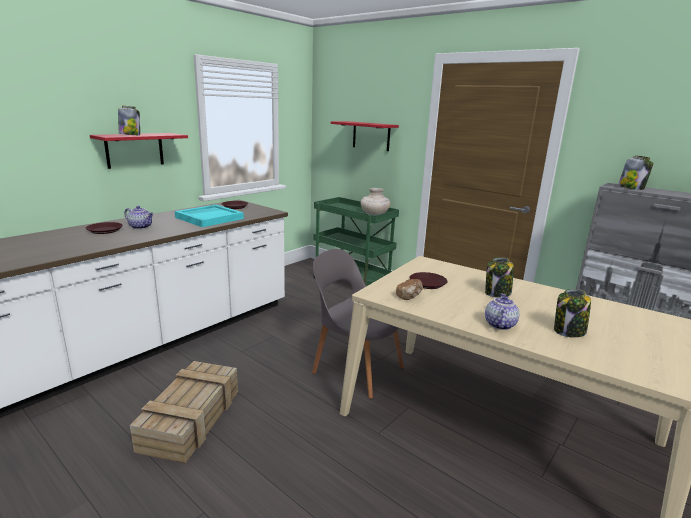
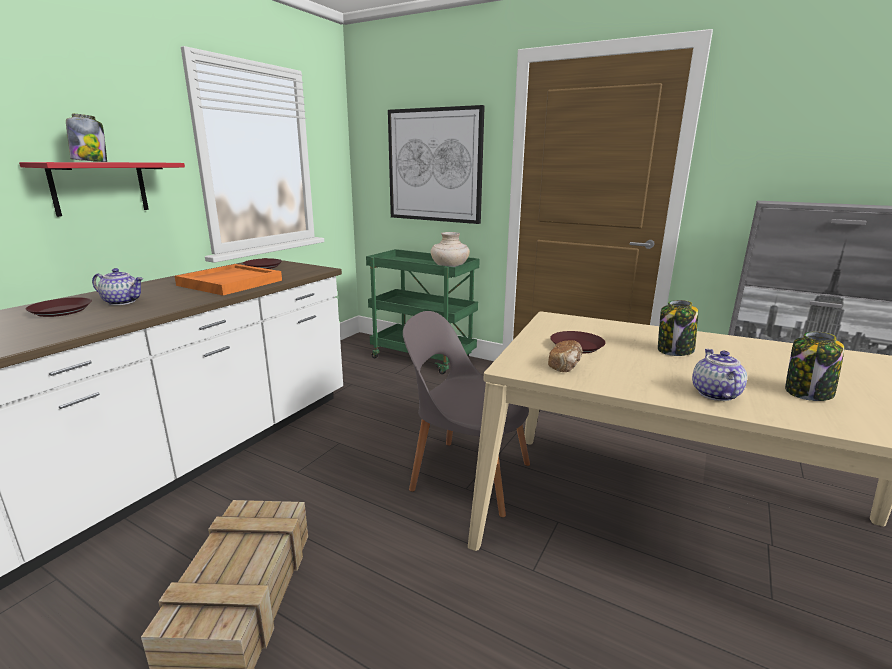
camera: 10 degrees left, 0 degrees up
(209, 218) = (230, 282): turquoise tray -> orange tray
(371, 136) = (434, 166): red shelf -> picture
(631, 188) = (795, 203): jar -> none

